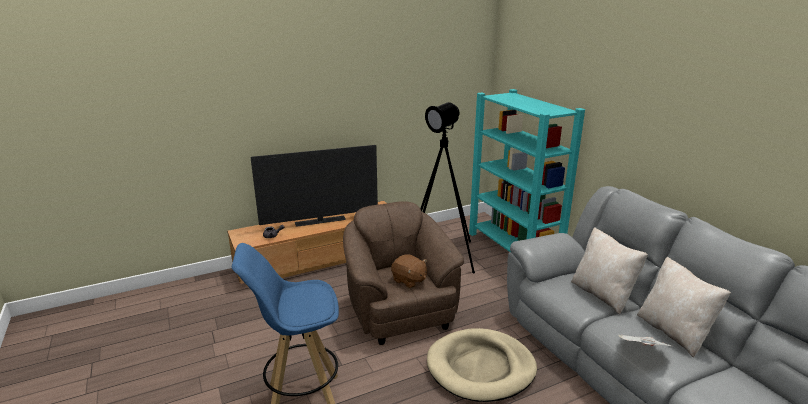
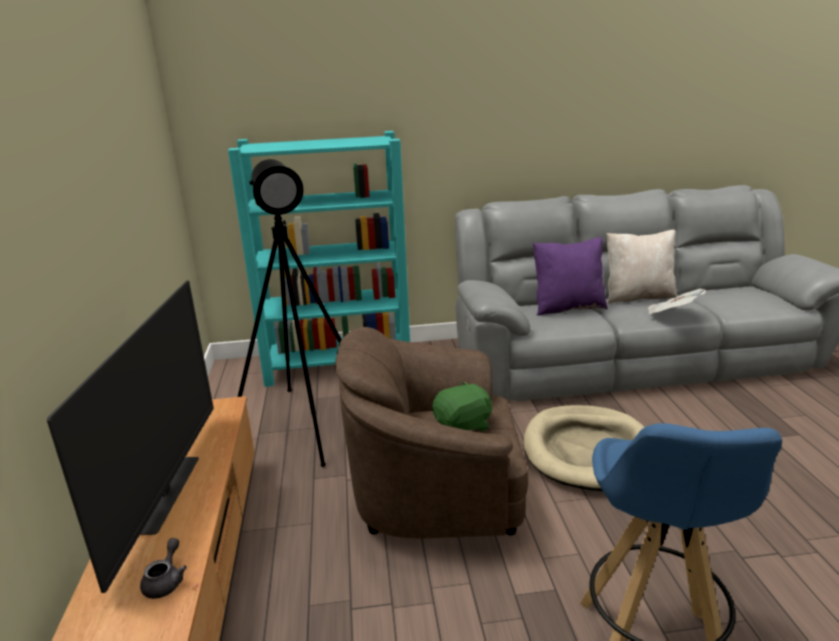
camera: 70 degrees left, 0 degrees up
(409, 281) = (463, 426): brown plush toy -> green plush toy
(602, 294) = (567, 307): beige pillow -> purple pillow

